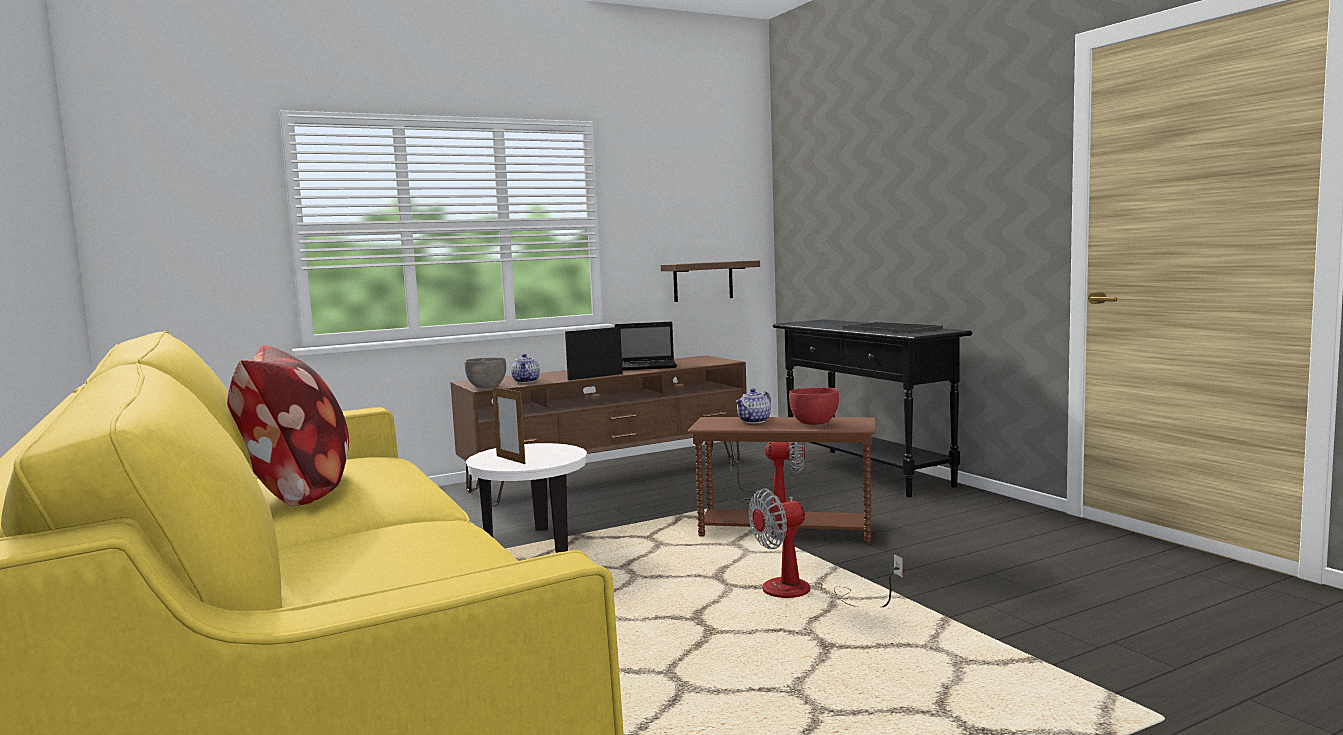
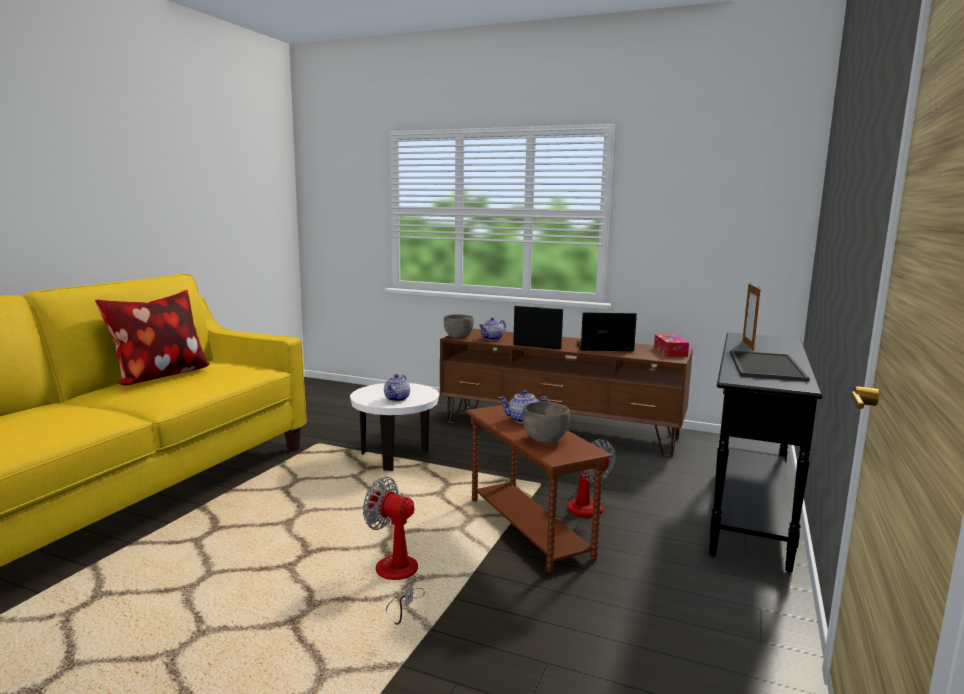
camera: 50 degrees right, 5 degrees up
(510, 460) = (378, 393): picture frame -> picture frame (748, 345)
(549, 456) = (397, 399): none -> teapot
(647, 367) = (603, 347): laptop -> laptop turned 135 degrees clockwise
(703, 281) = (714, 277): brown shelf -> none
(703, 359) = (670, 352): none -> tissue box
(814, 423) = (545, 440): red bowl -> grey bowl

